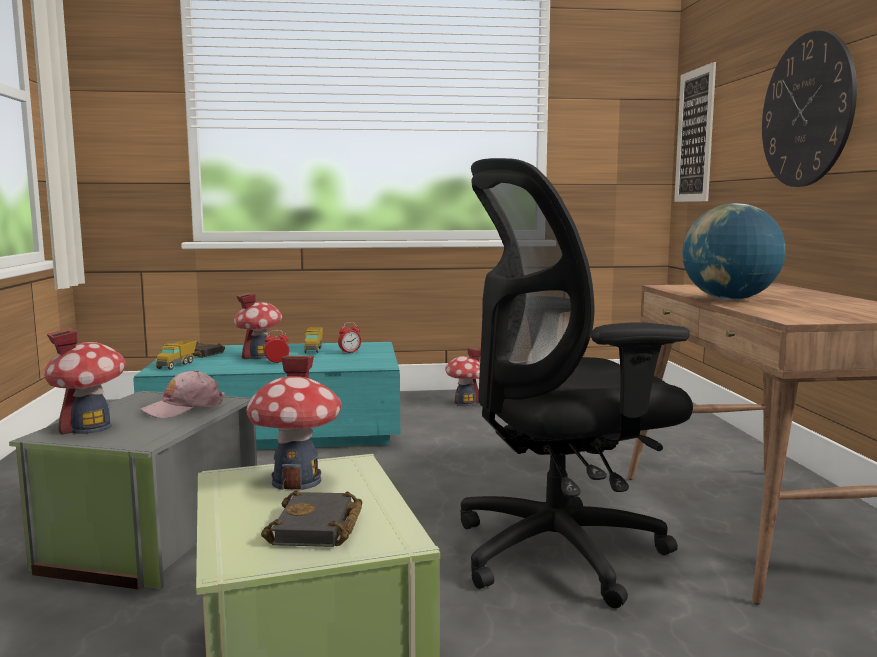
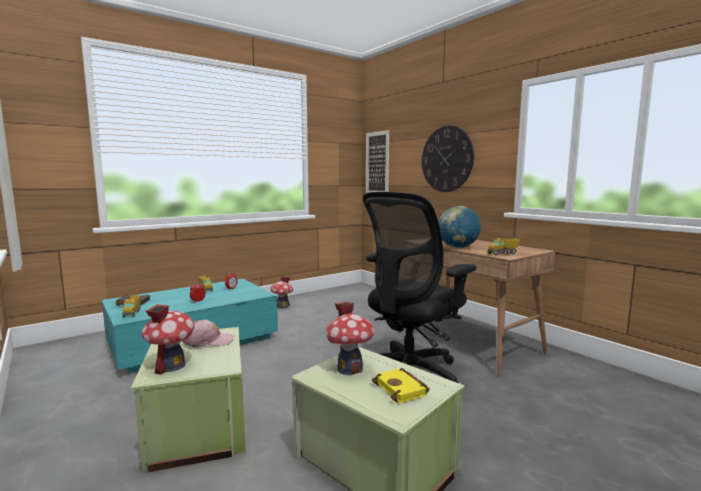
camera: 30 degrees left, 0 degrees up
(150, 536) = (197, 425): grey storage box -> green storage box
(183, 408) = (208, 341): pink cap -> pink cap turned 120 degrees counterclockwise
(259, 356) = (179, 298): toy house -> none
(318, 529) = (402, 389): black book -> yellow book
(808, 314) = (503, 253): none -> toy truck

